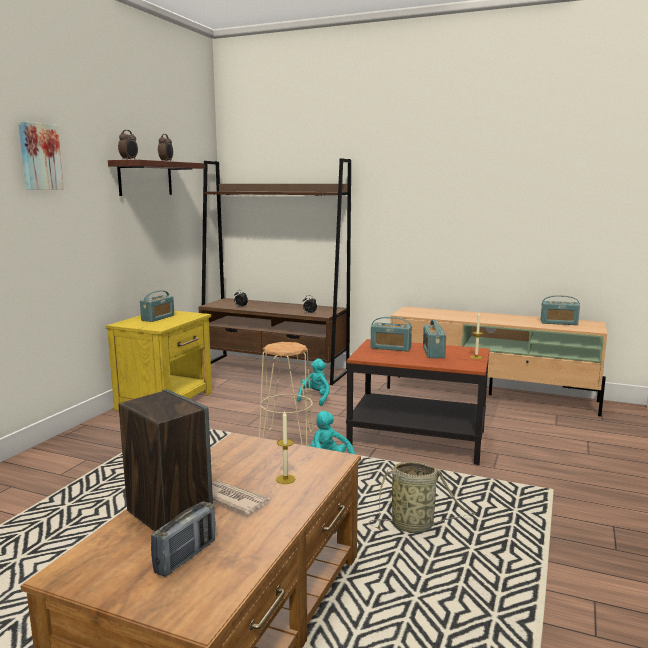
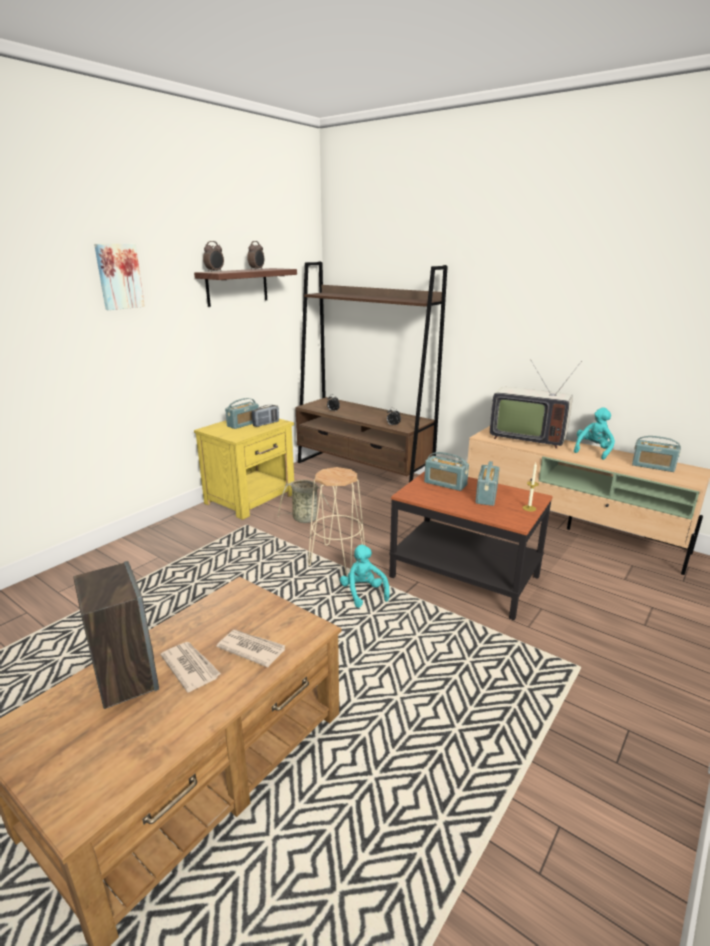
camera: 15 degrees right, 10 degrees up
(186, 557) = (109, 735): radio -> radio (266, 424)
(285, 479) = (251, 649): candle -> newspaper
(315, 398) = (386, 512): turquoise plush toy -> turquoise plush toy (593, 451)
(415, 526) = (413, 687): basket -> basket (307, 519)
(441, 312) = (526, 438): none -> television

